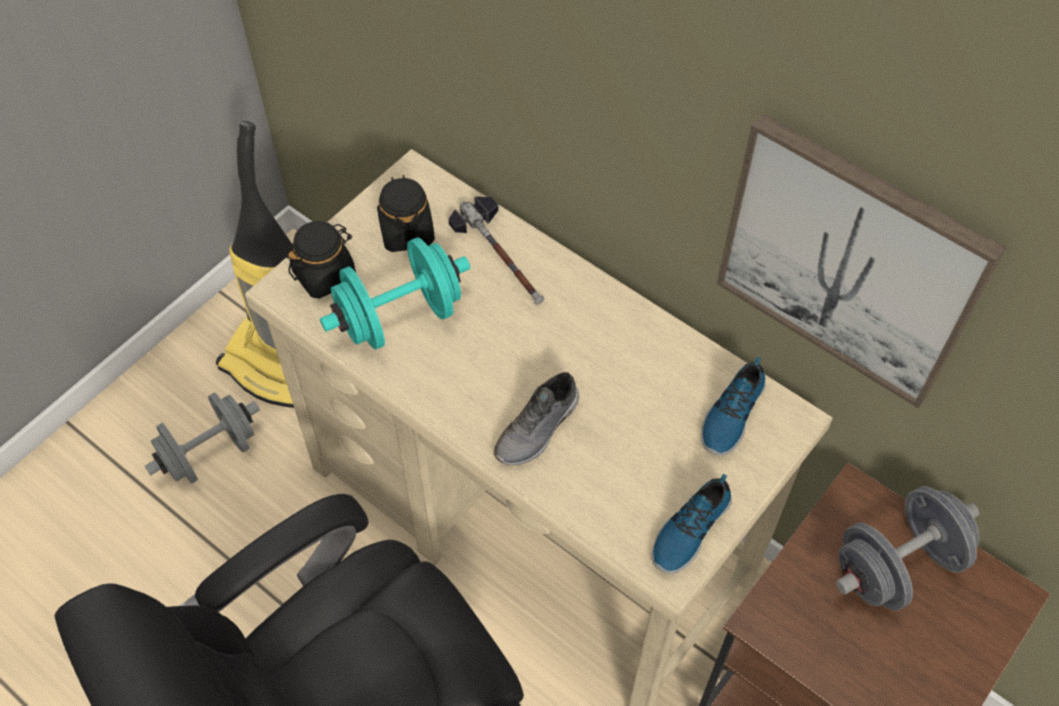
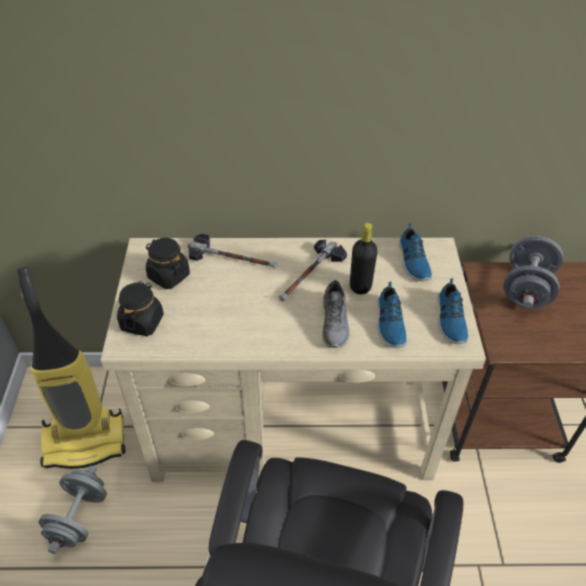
camera: 40 degrees left, 10 degrees down
(399, 317) = (207, 317): turquoise dumbbell -> none
(574, 342) = (310, 274): none -> hammer
(604, 478) = (389, 323): none -> shoe
(621, 402) = (360, 286): none -> black bottle
(849, 261) = (449, 131): picture -> none

